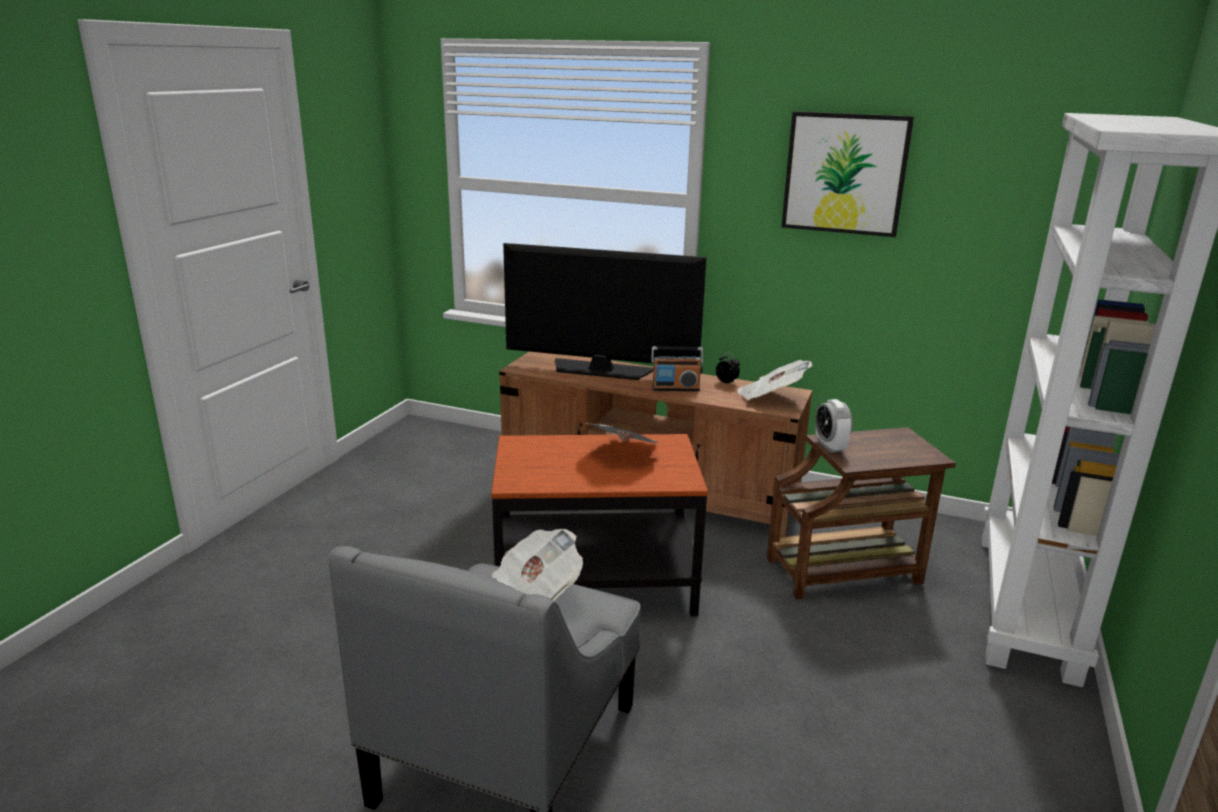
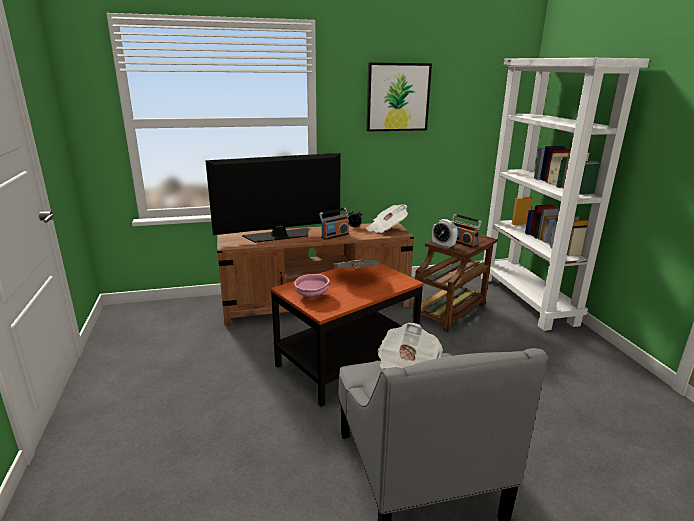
camera: 35 degrees left, 0 degrees up
(530, 459) = (311, 295): none -> pink bowl
(873, 451) = (462, 243): none -> radio

